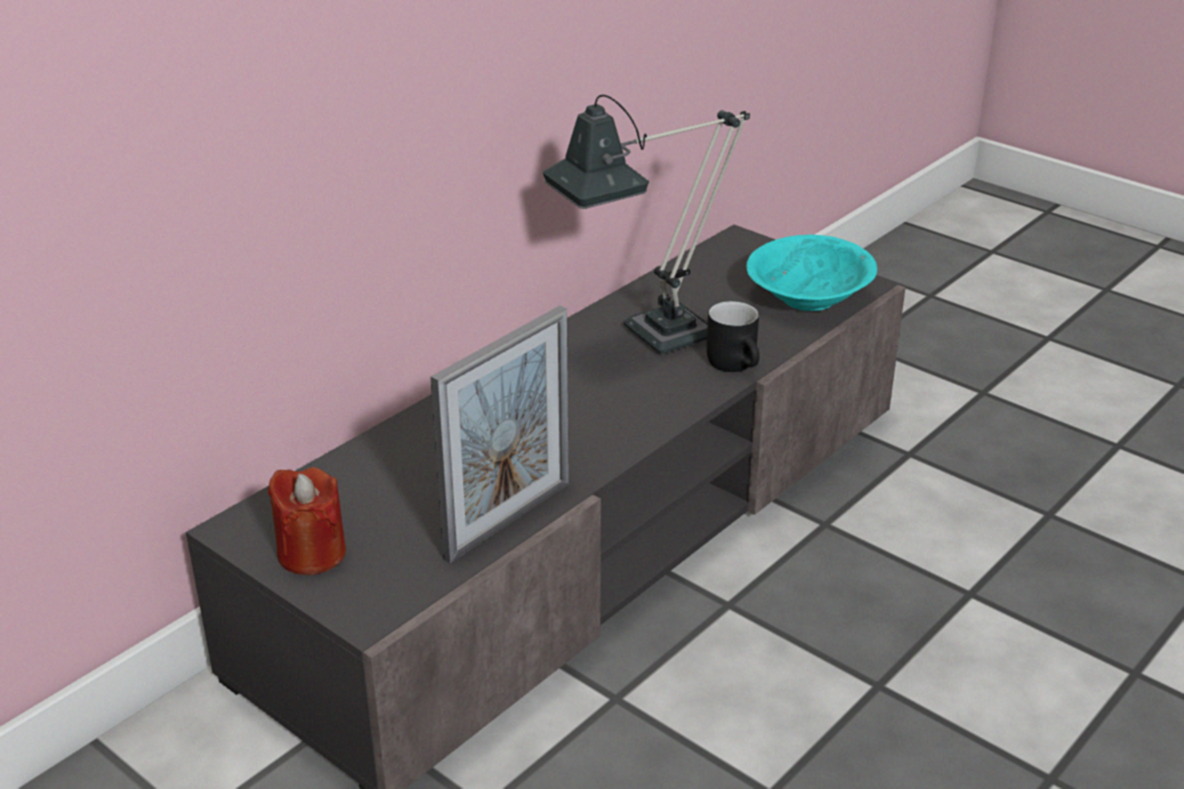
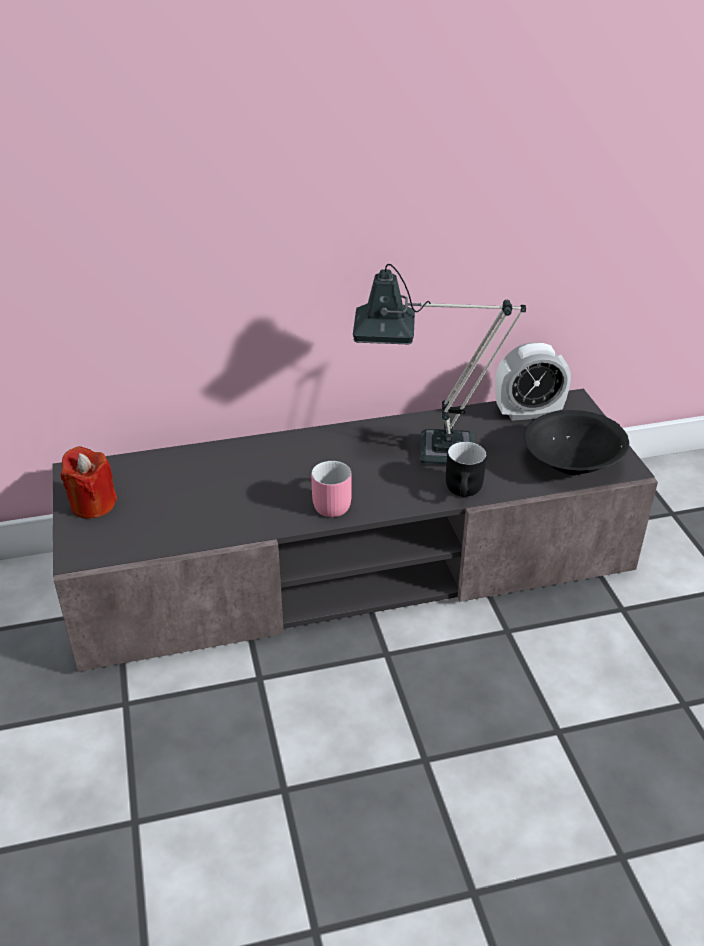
camera: 35 degrees right, 5 degrees up
(508, 520) = (210, 533): picture frame -> none
(609, 431) = (332, 502): none -> pink mug
(708, 266) = (528, 413): none -> alarm clock
(809, 298) = (572, 463): turquoise bowl -> black bowl

